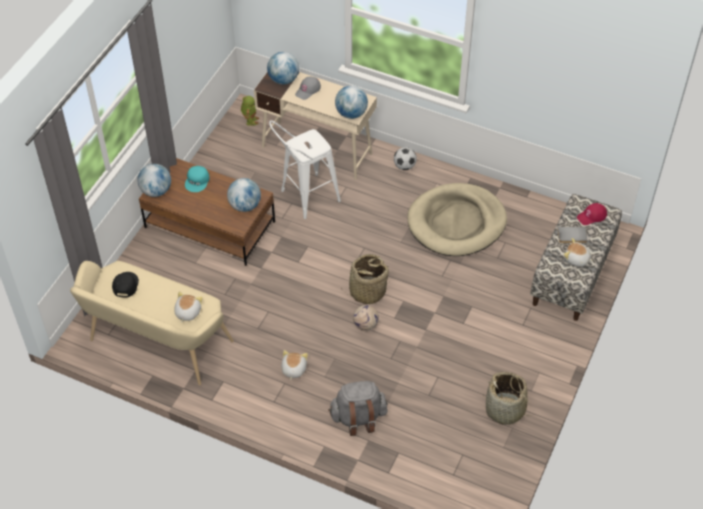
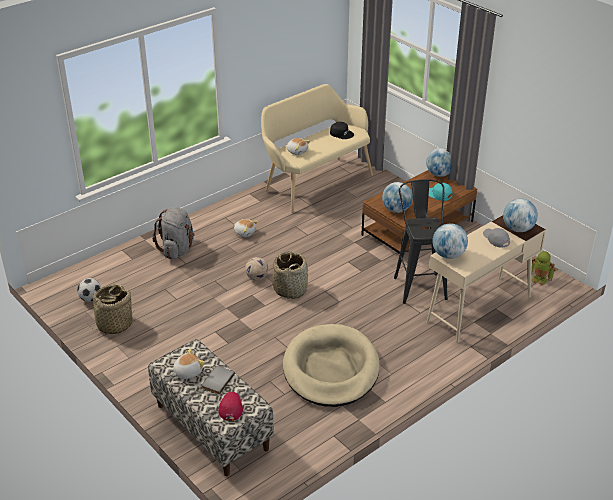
camera: 115 degrees right, 15 degrees down
(305, 198) = (419, 284): white stool -> black stool
(404, 166) = (427, 359): football -> football (91, 299)

